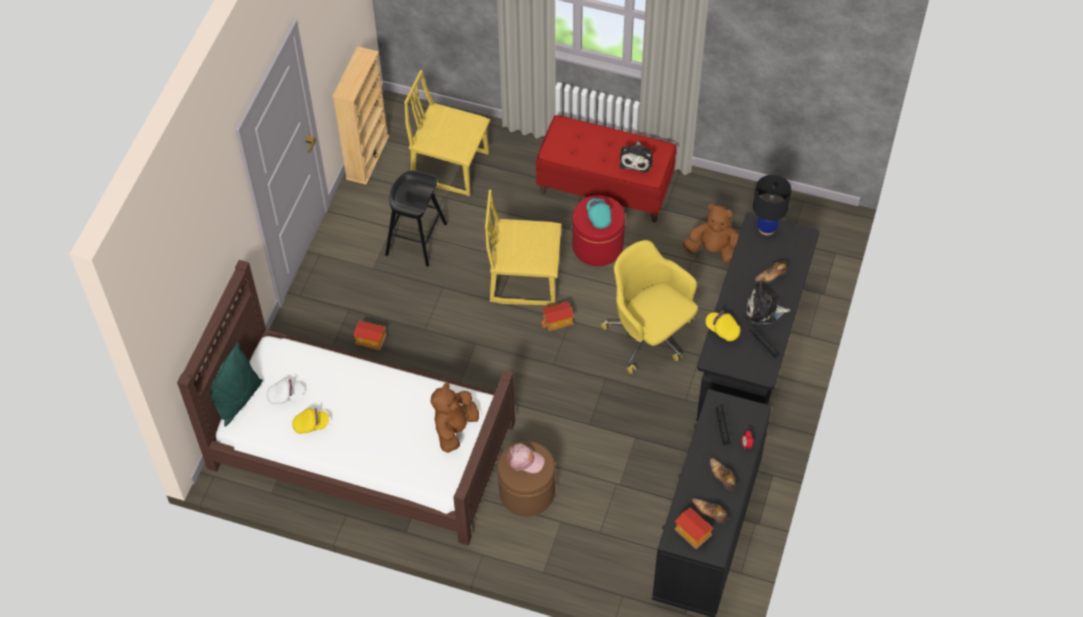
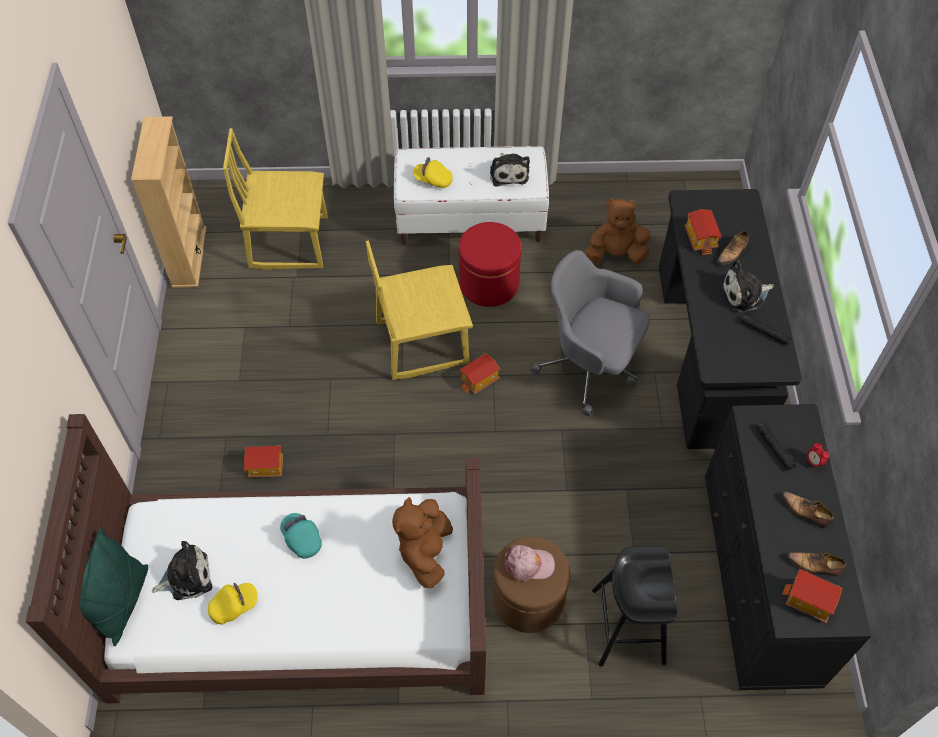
camera: 20 degrees left, 0 degrees up
(285, 396) = (186, 577): white cap -> plush toy
(416, 239) = (278, 332): black stool -> black stool (628, 626)
(598, 216) = (491, 246): turquoise cap -> turquoise cap (302, 539)
(605, 187) = (471, 220): red bench -> white bench
(650, 336) = (590, 366): yellow office chair -> grey office chair
(722, 329) = (709, 330): yellow cap -> yellow cap (433, 180)
(752, 258) = (701, 239): none -> toy house
(766, 228) = (700, 202): black table lamp -> none

